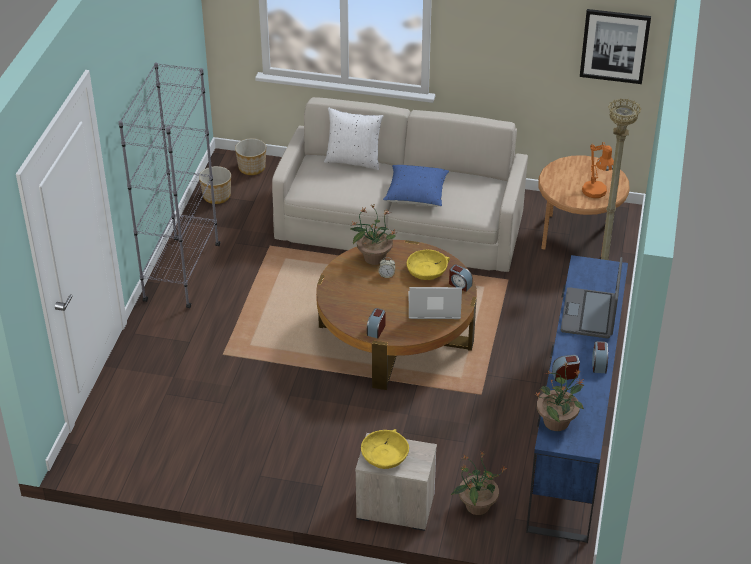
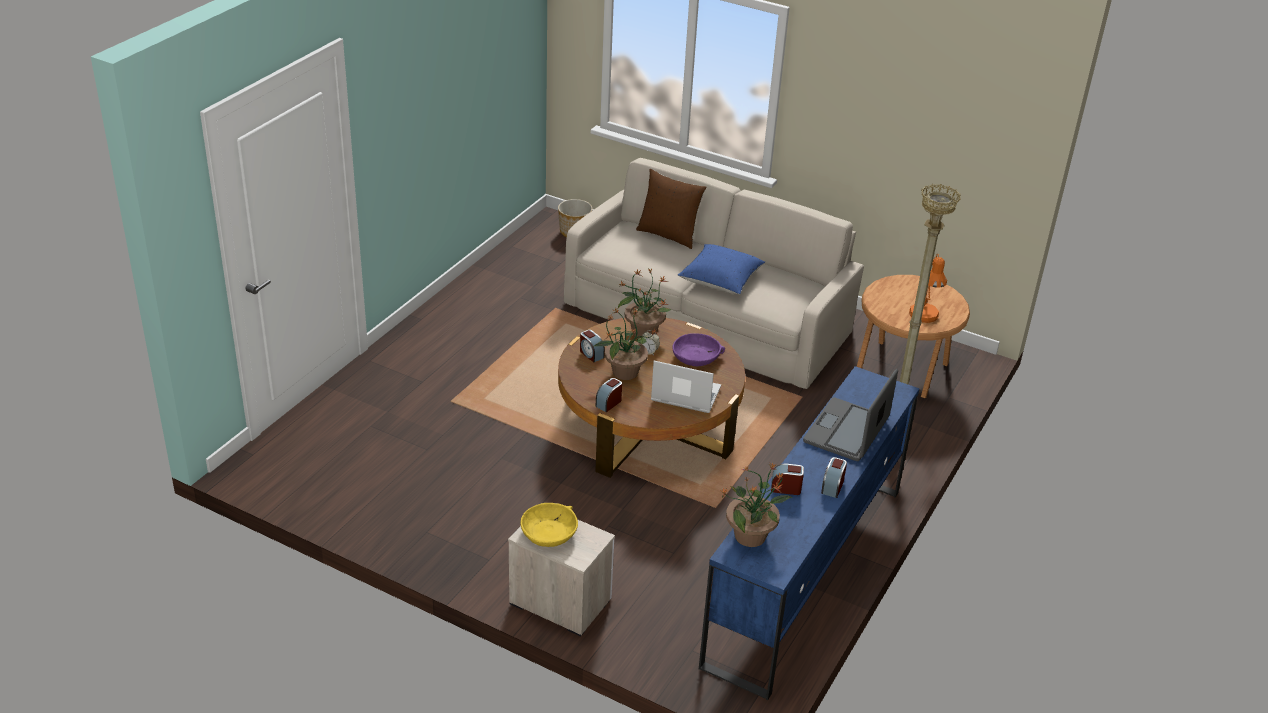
camera: 15 degrees right, 5 degrees down
(182, 273) = (449, 314): grey bookcase -> none
(216, 196) = (524, 250): planter -> none
(353, 161) = (668, 235): white pillow -> brown pillow
(427, 270) = (696, 356): yellow bowl -> purple bowl
(460, 284) = (726, 379): alarm clock -> alarm clock (591, 354)
(476, 506) = (654, 625): potted plant -> potted plant (624, 372)
(614, 46) = (980, 150): picture -> none

